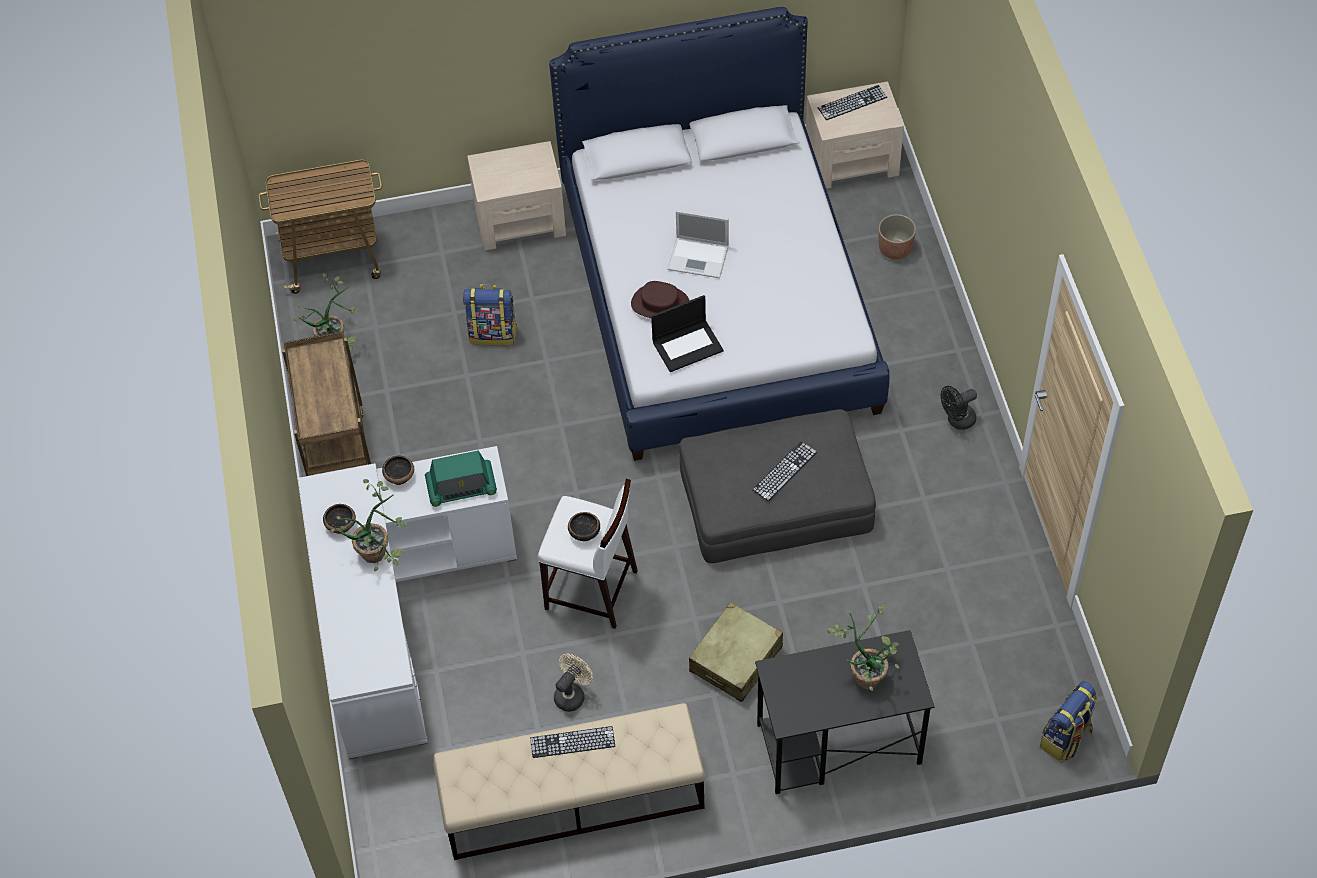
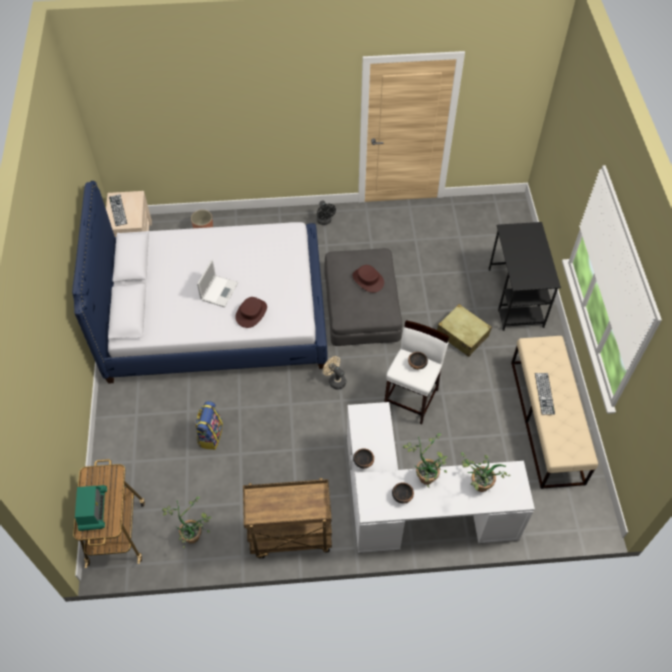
camera: 85 degrees left, 0 degrees up
(461, 487) = (376, 426): radio -> radio (93, 510)
(520, 220) = (121, 412): beige nightstand -> none
(572, 694) = (479, 415): beige fan -> beige fan (335, 380)
(688, 345) = (285, 303): laptop -> none
(784, 471) = (368, 280): keyboard -> brown hat
(867, 672) = (521, 244): potted plant -> potted plant (476, 484)
(1066, 738) = (515, 211): backpack -> none

